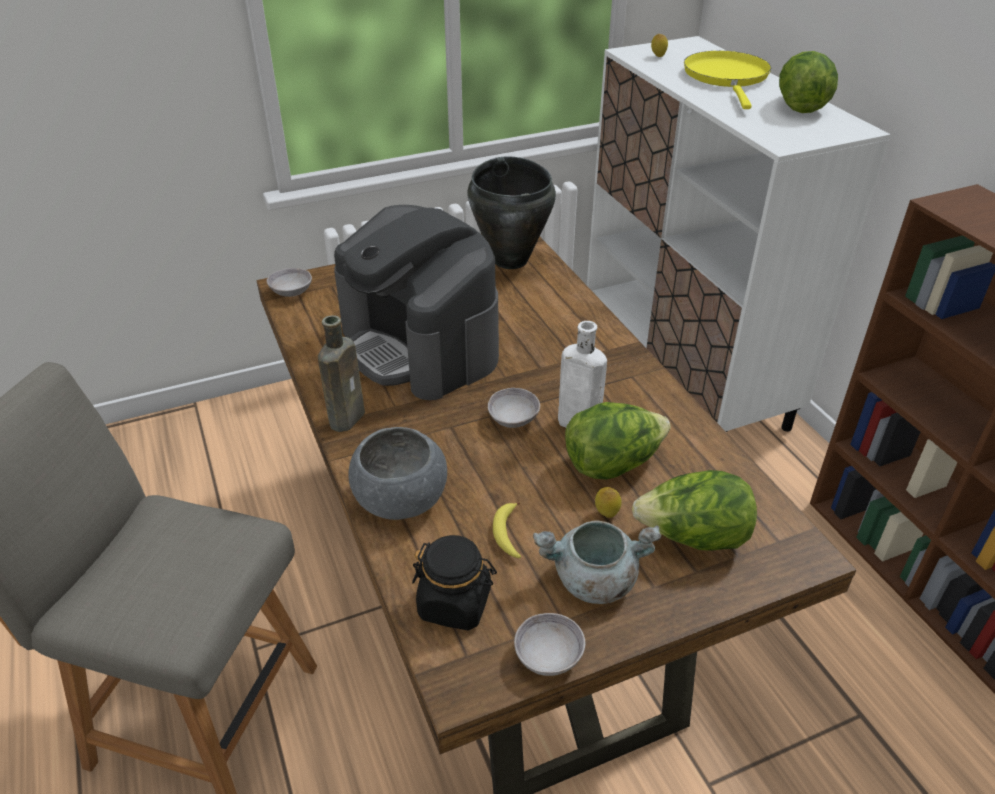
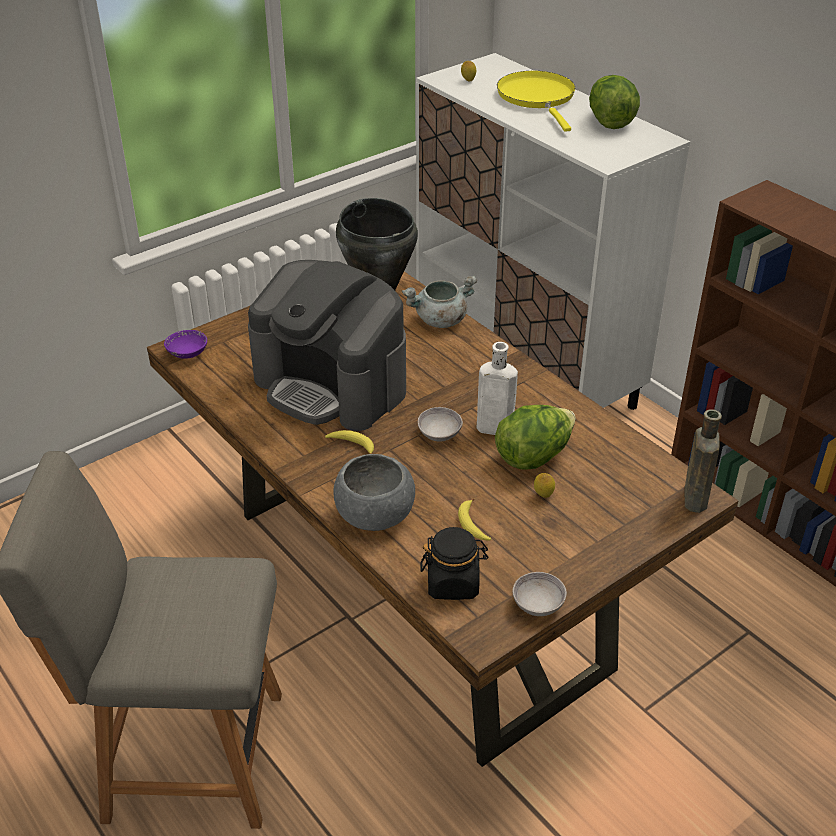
camera: 15 degrees left, 0 degrees up
(291, 292) = (187, 353): grey bowl -> purple bowl
(348, 416) = (297, 456): brown bottle -> brown bottle (695, 497)
(412, 414) = (352, 445): none -> banana
(593, 581) = (551, 546): grey cooking pot -> grey cooking pot (440, 320)
(692, 538) = (614, 501): lettuce -> none

